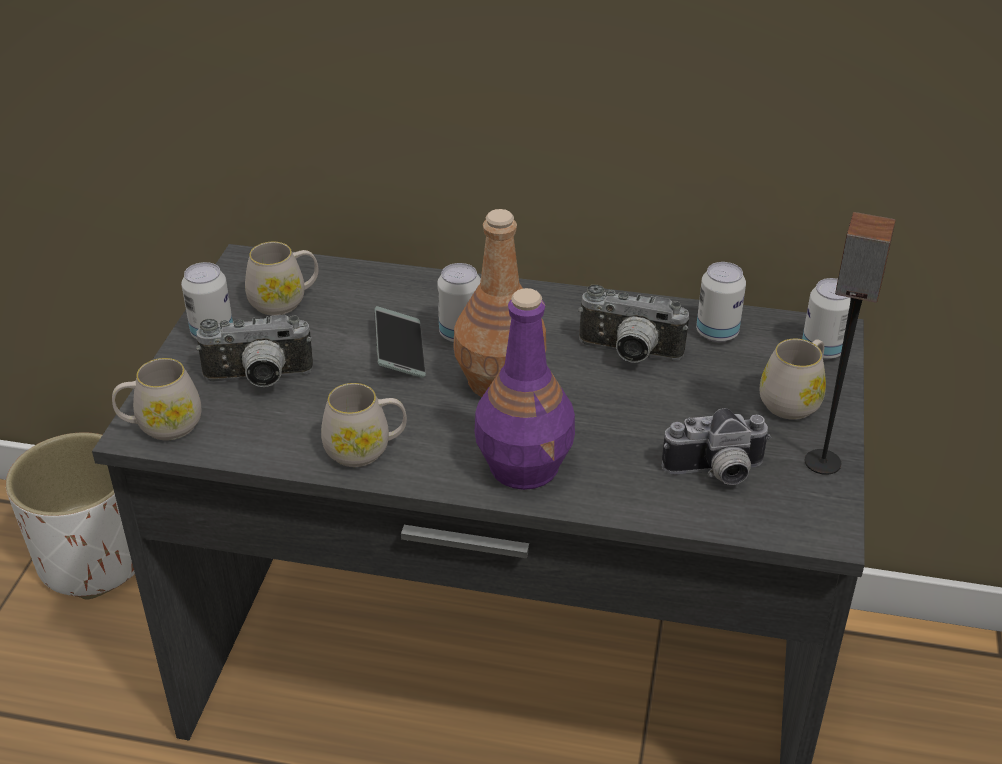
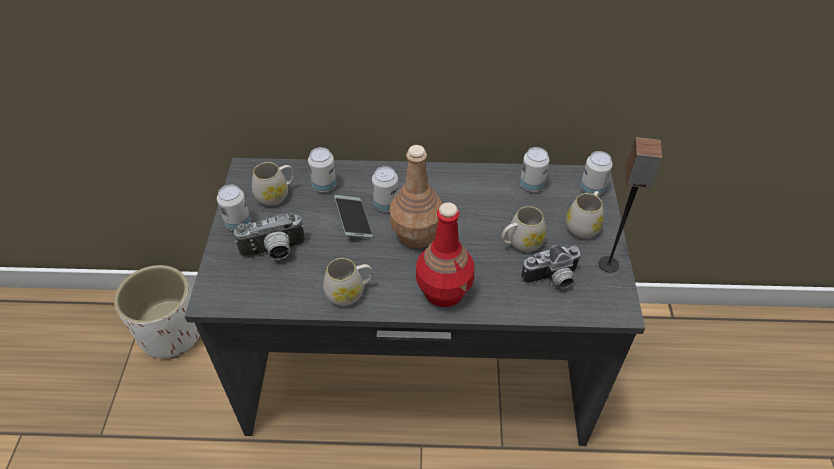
camera: 10 degrees left, 10 degrees up
(161, 426) = (223, 293): white mug -> white mug (520, 243)
(366, 297) = (324, 185): none -> can
(525, 466) = (444, 290): purple bottle -> red bottle
(628, 355) = (485, 206): camera -> none

